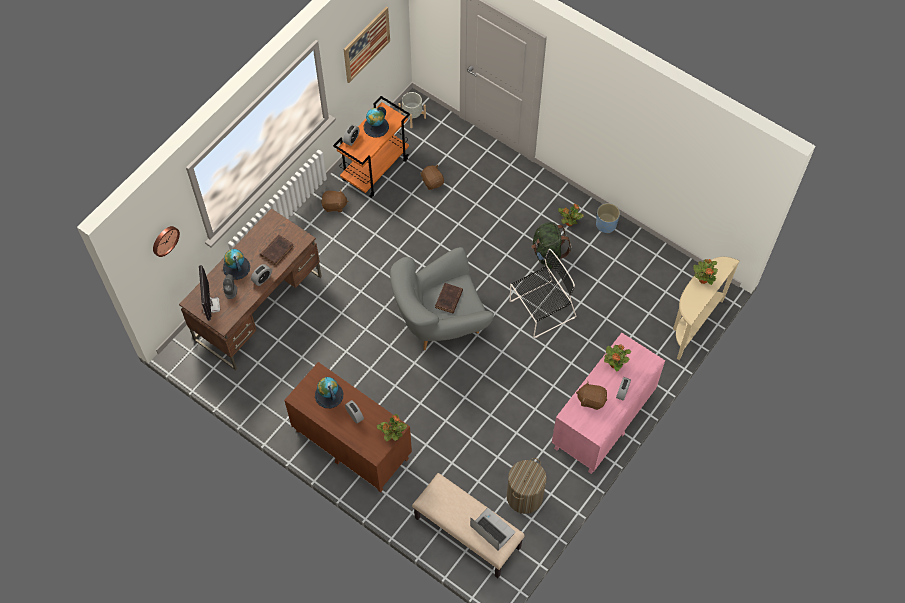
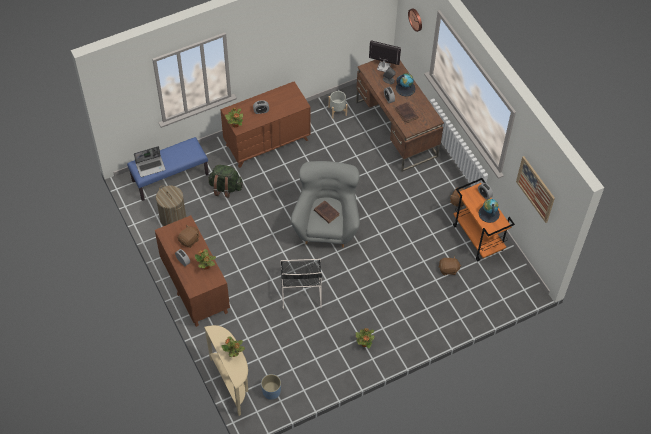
camera: 115 degrees right, 5 degrees down
(329, 395) = (283, 103): globe -> none
(412, 117) = (517, 281): grey planter -> grey planter (337, 111)
(466, 533) = (170, 177): beige bench -> blue bench
(547, 253) = (345, 316): green backpack -> green backpack (225, 188)
(602, 421) = (195, 287): pink dresser -> brown dresser
(606, 224) = (349, 368): blue planter -> blue planter (271, 392)

